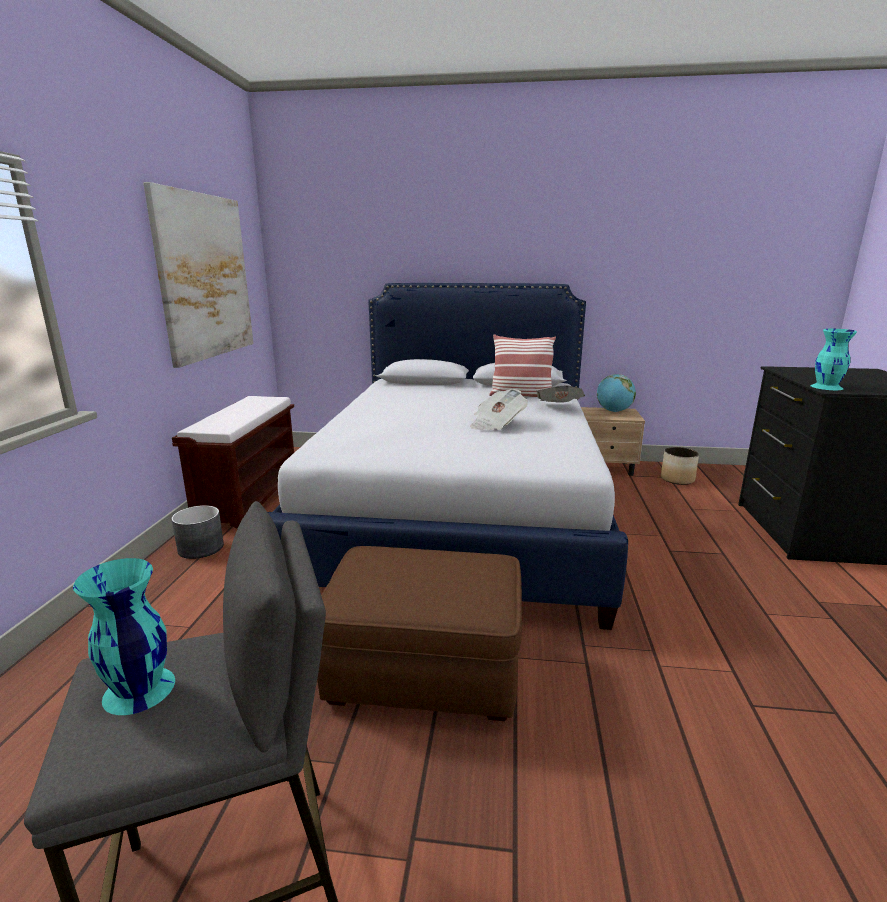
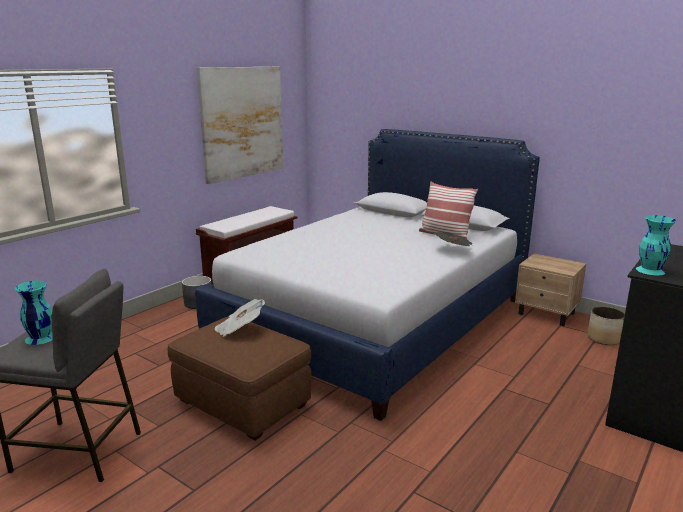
camera: 30 degrees right, 0 degrees up
(496, 425) = (379, 255): newspaper -> newspaper (239, 329)
(614, 411) = (559, 262): globe -> none

